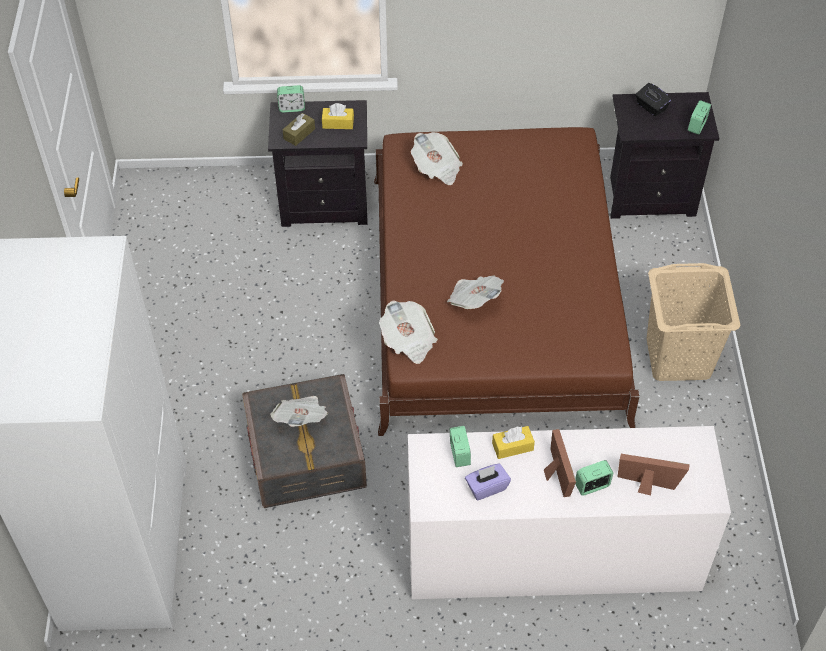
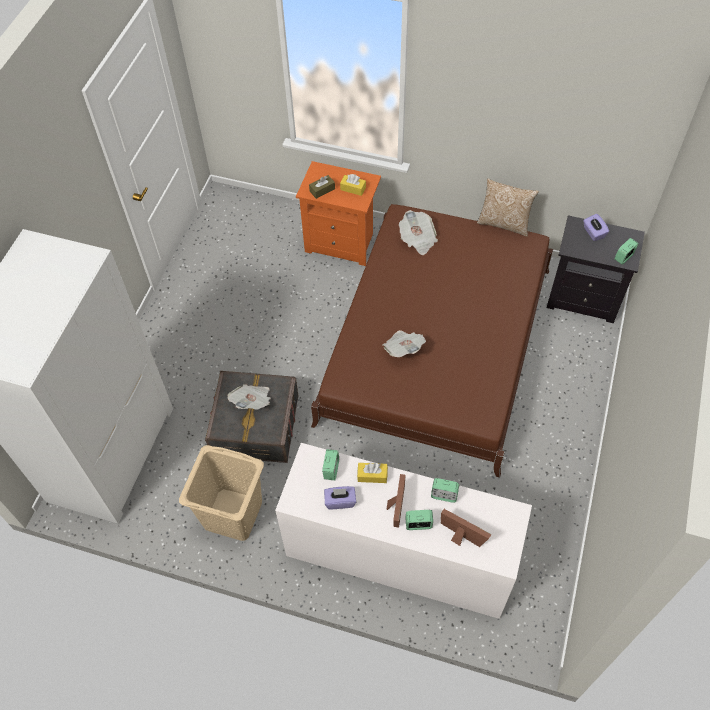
camera: 20 degrees right, 5 degrees up
(292, 107) = (325, 169): alarm clock -> alarm clock (444, 495)
(325, 204) = (342, 243): black nightstand -> orange nightstand
(408, 341) = (343, 367): newspaper -> none
(534, 125) = (504, 223): none -> pillow
(651, 107) = (593, 233): black tissue box -> purple tissue box
(678, 357) = (555, 431): beige laundry basket -> beige laundry basket (233, 514)

